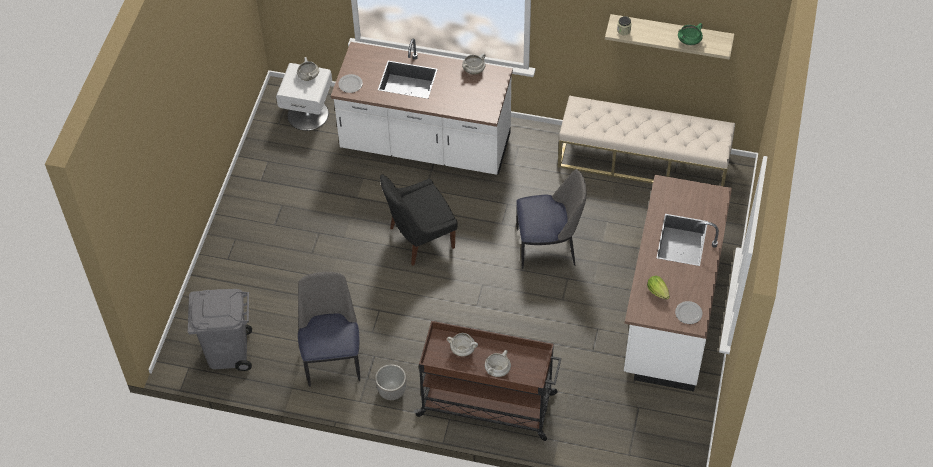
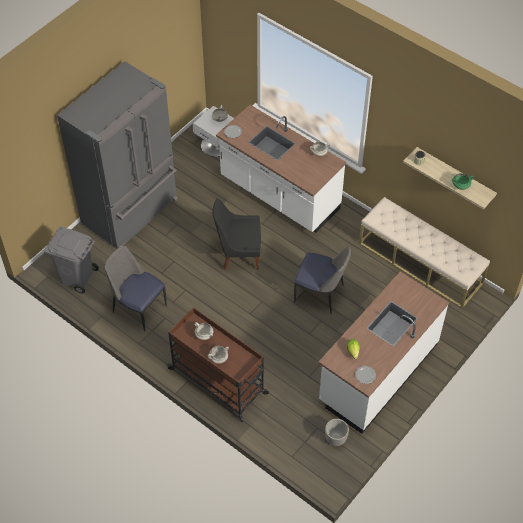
camera: 25 degrees right, 0 degrees up
(251, 241) = (132, 212): none -> grey fridge
(332, 357) = (138, 308): chair -> chair turned 75 degrees counterclockwise
(392, 392) = (162, 346): planter -> planter (336, 439)

